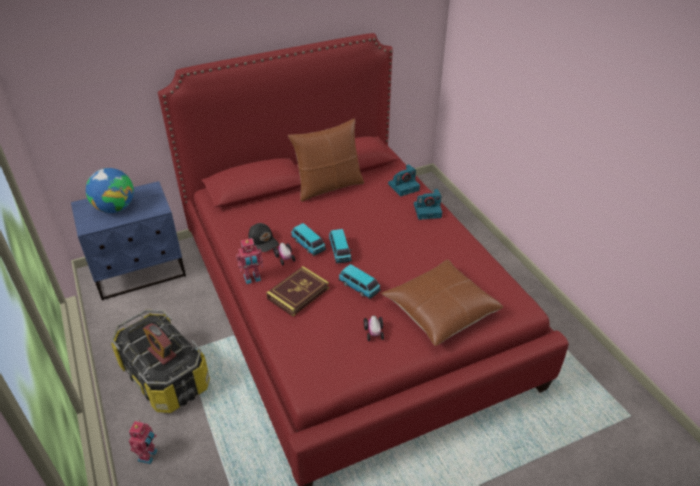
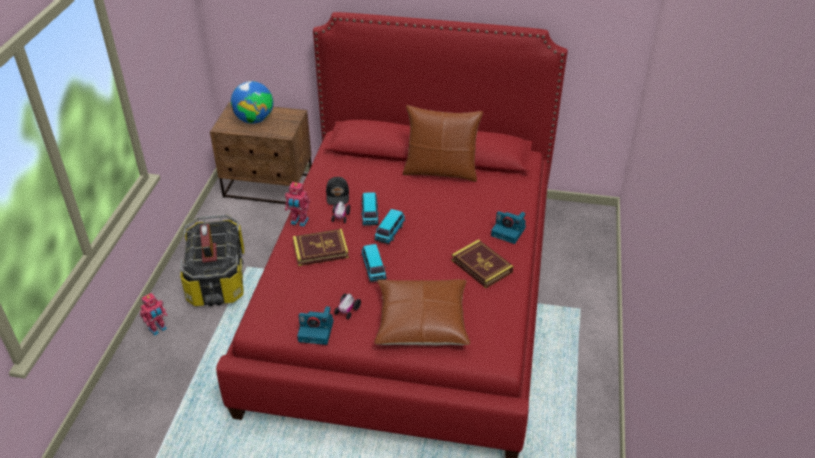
camera: 35 degrees right, 0 degrees up
(140, 272) = (268, 187): blue nightstand -> brown nightstand
(404, 186) = (511, 200): camera -> camera (317, 331)
(437, 245) = (481, 266): none -> book

